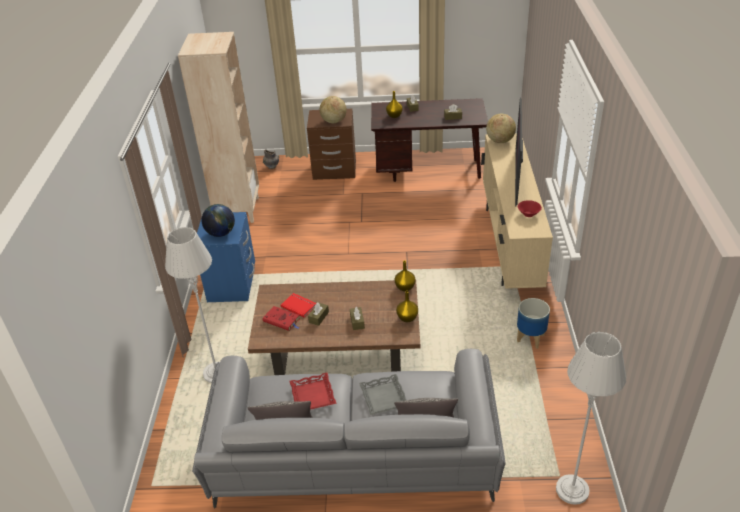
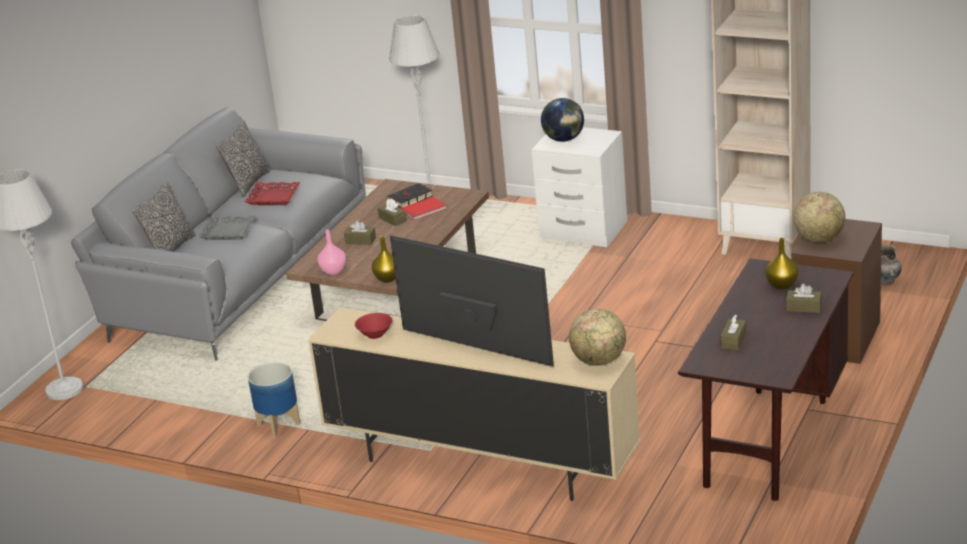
camera: 115 degrees right, 10 degrees down
(233, 285) = (583, 231): blue nightstand -> white nightstand
(282, 320) = (409, 199): red book -> black book
(407, 318) = (333, 271): yellow vase -> pink vase

